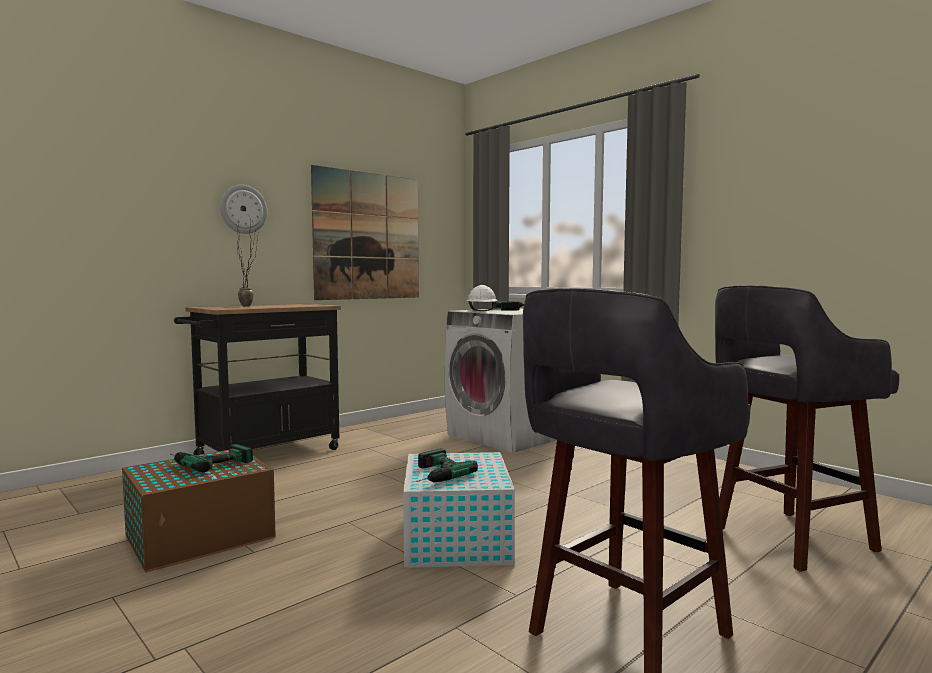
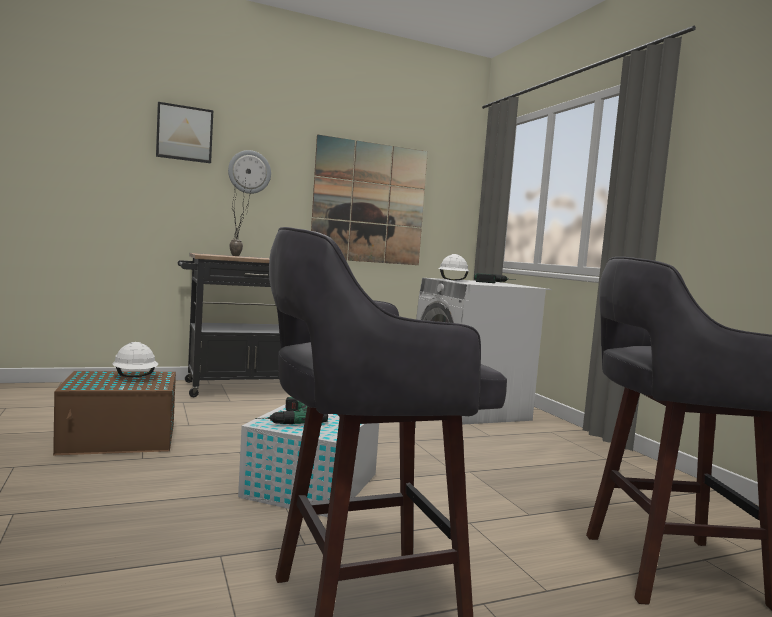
camera: 20 degrees right, 0 degrees up
(165, 167) = (184, 133): none -> picture
(208, 462) = (135, 377): power drill -> white hard hat

